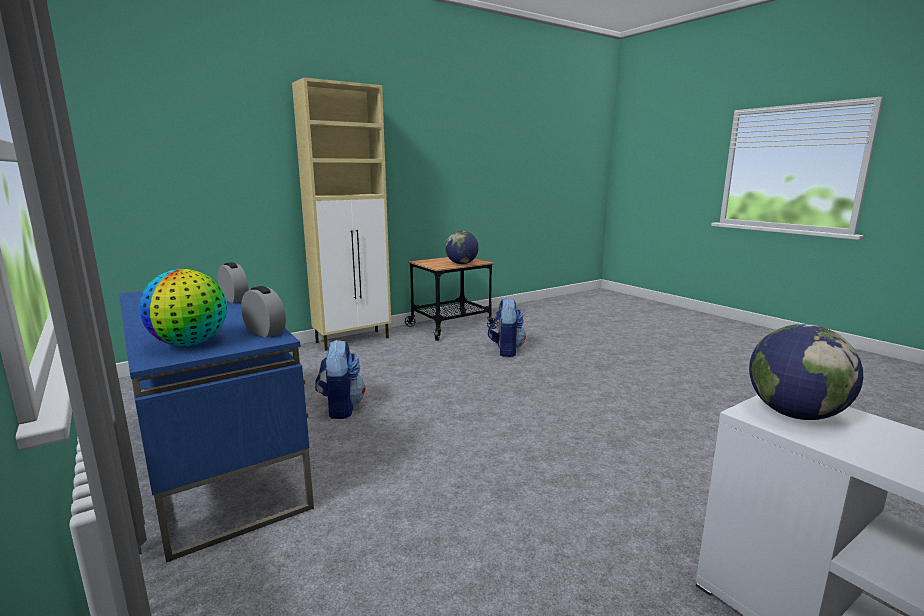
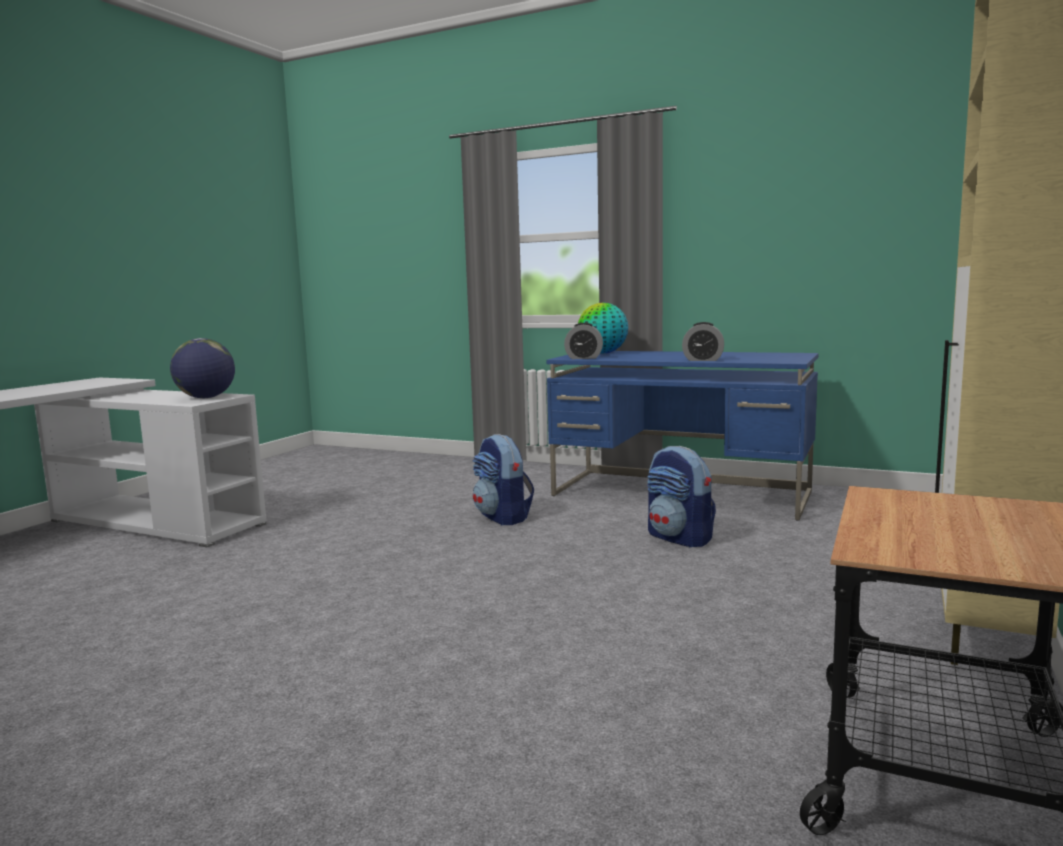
camera: 150 degrees right, 5 degrees down
(462, 264) = (886, 523): globe -> none
(506, 350) = (624, 714): backpack -> backpack (503, 518)

